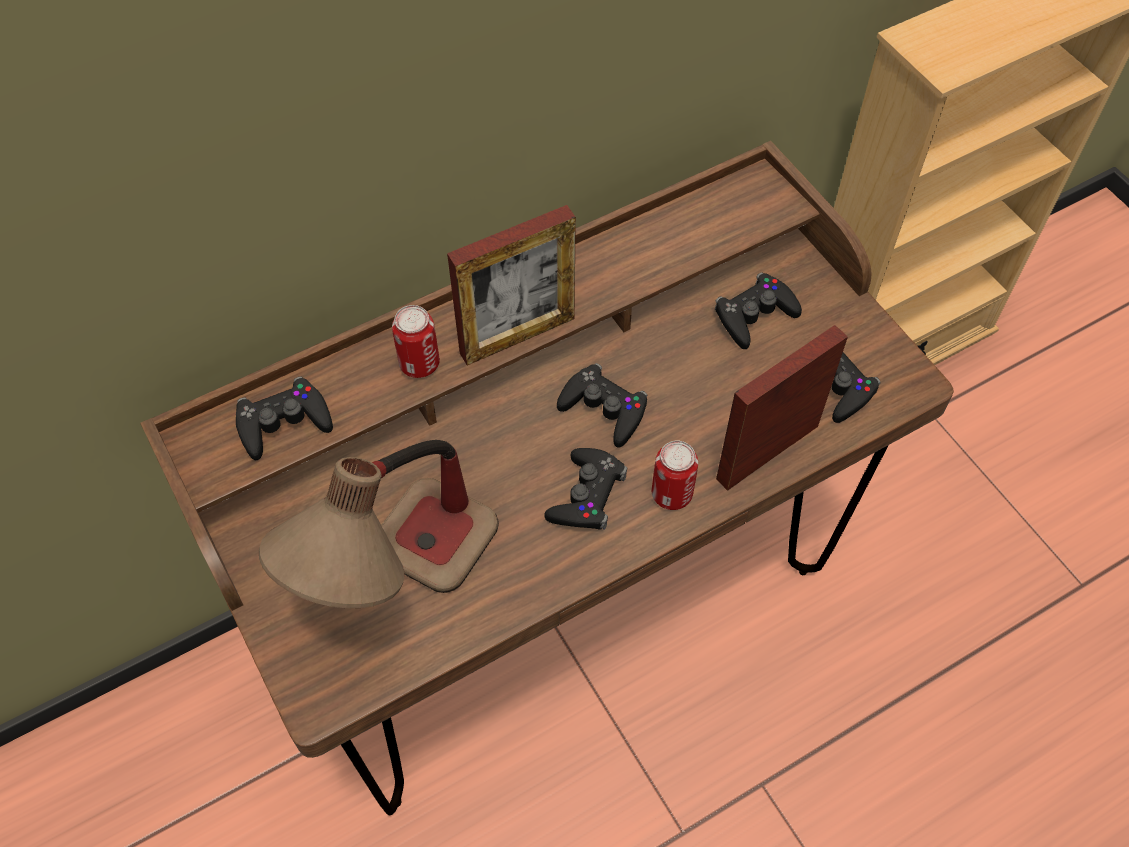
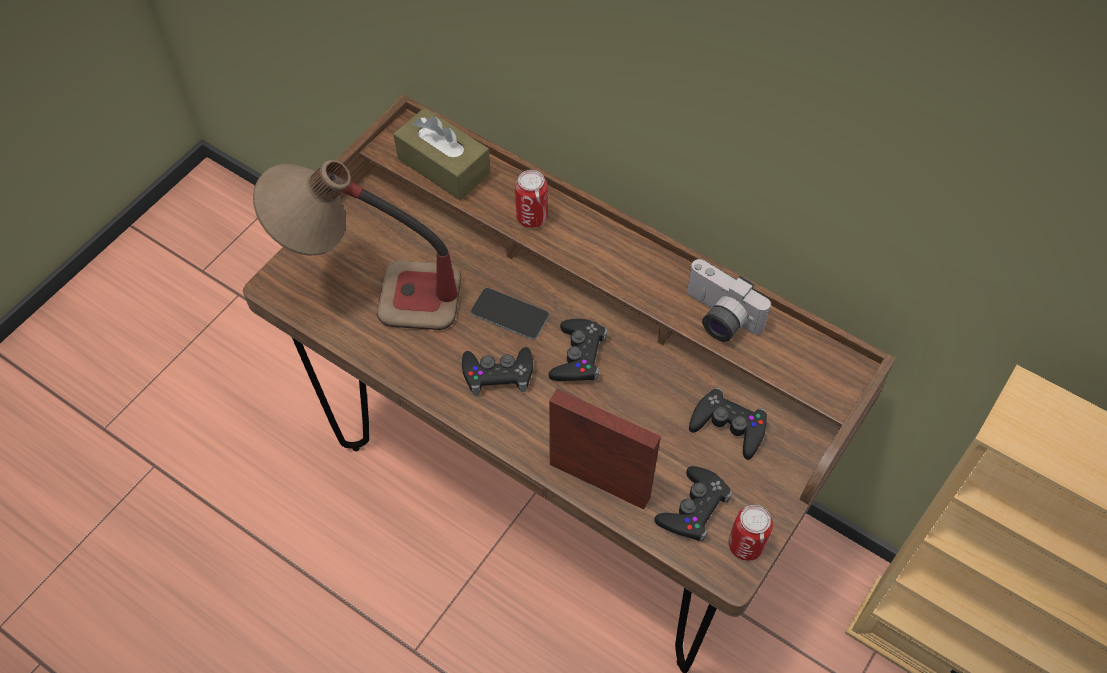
camera: 65 degrees right, 0 degrees up
(284, 423) = (443, 166): black game controller -> brown tissue box
(512, 453) = (509, 314): none -> phone
(517, 336) = (589, 264): picture frame -> none
(649, 254) = (718, 318): none -> camera
(671, 494) = (527, 428): can -> can (746, 545)

